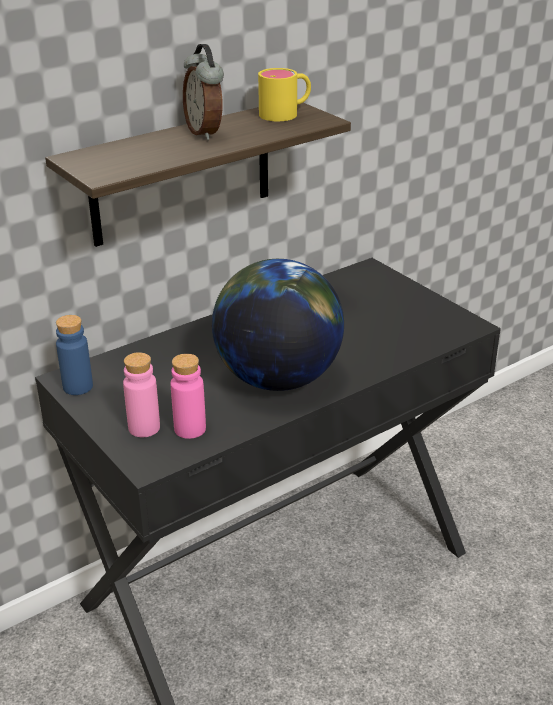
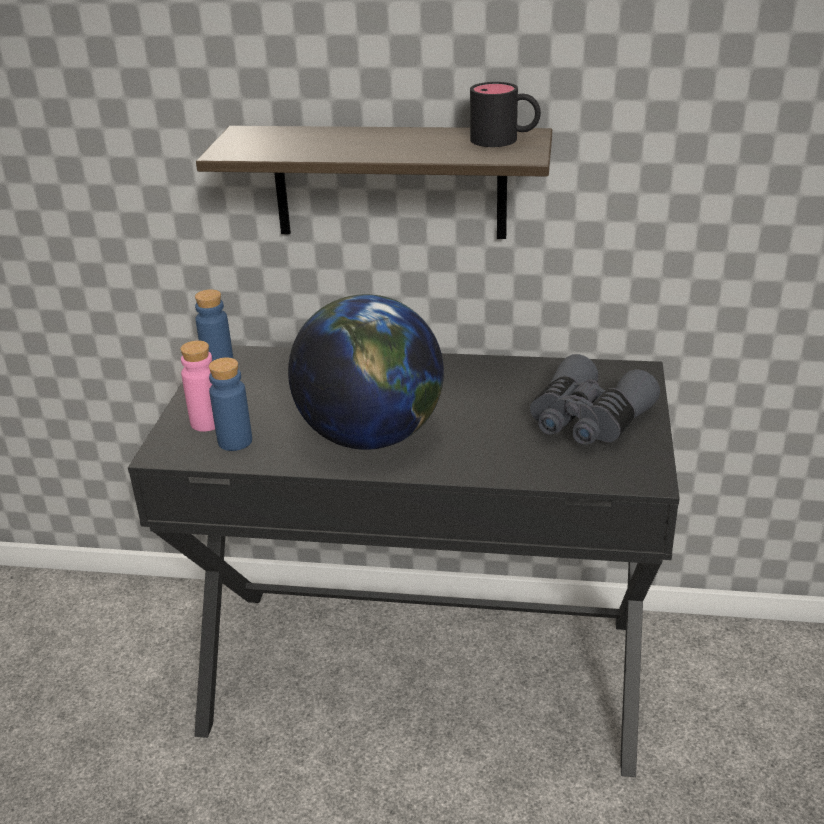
camera: 45 degrees right, 0 degrees up
(190, 429) = (235, 441): pink bottle -> blue bottle
(205, 133) = (389, 139): alarm clock -> none
(286, 113) = (505, 140): yellow mug -> black mug
(389, 309) = (587, 421): none -> grey binoculars

